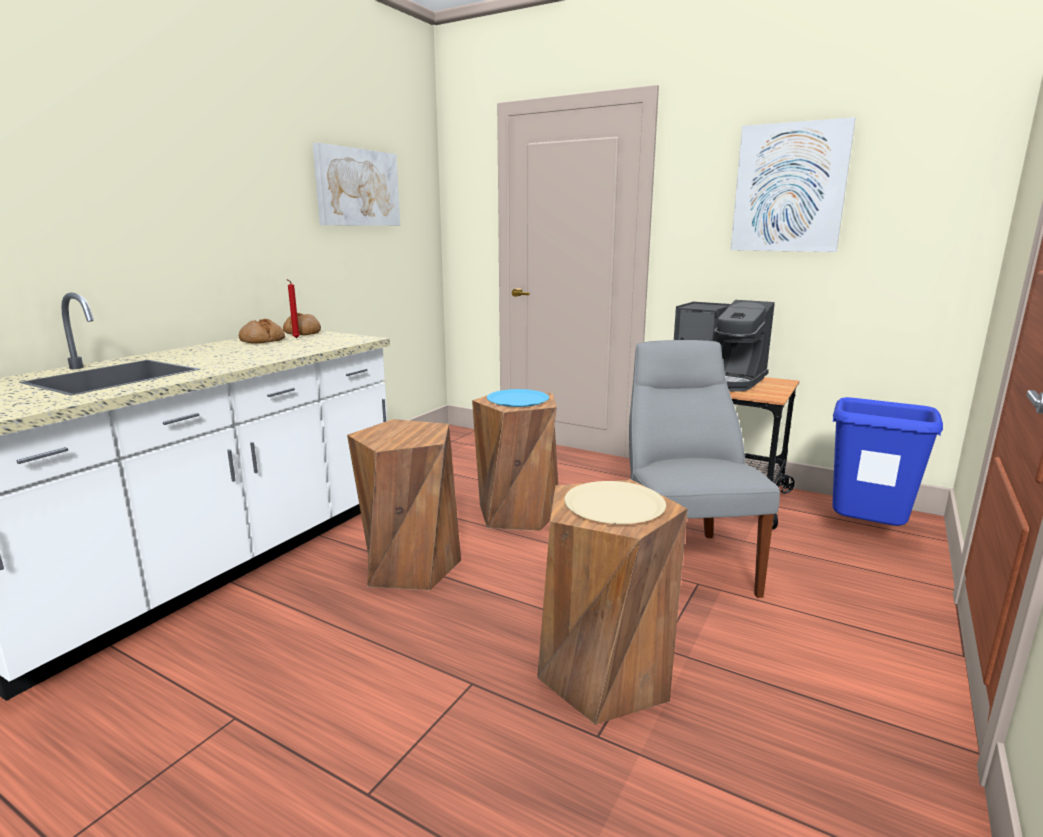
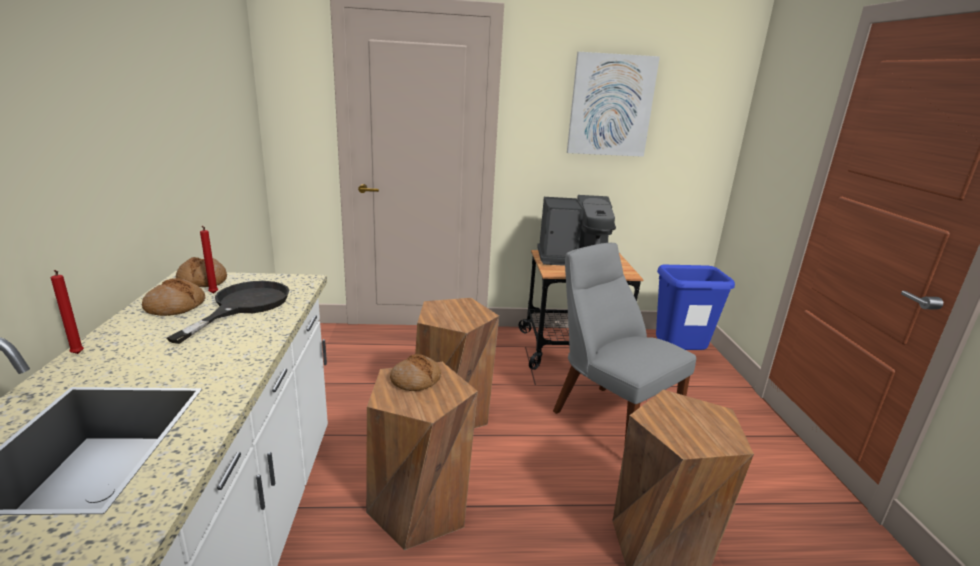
camera: 35 degrees left, 5 degrees up
(175, 350) = (77, 354): none -> red candle
(300, 344) = (243, 305): none -> black frying pan
(357, 187) = (200, 85): picture -> none
(407, 429) = (416, 380): none -> bread
(517, 399) = (456, 313): blue plate -> none
(614, 505) = (693, 423): beige plate -> none

